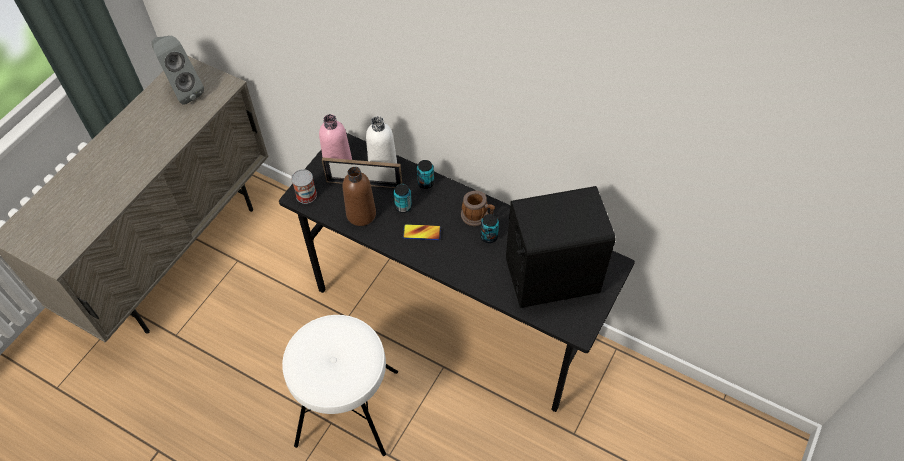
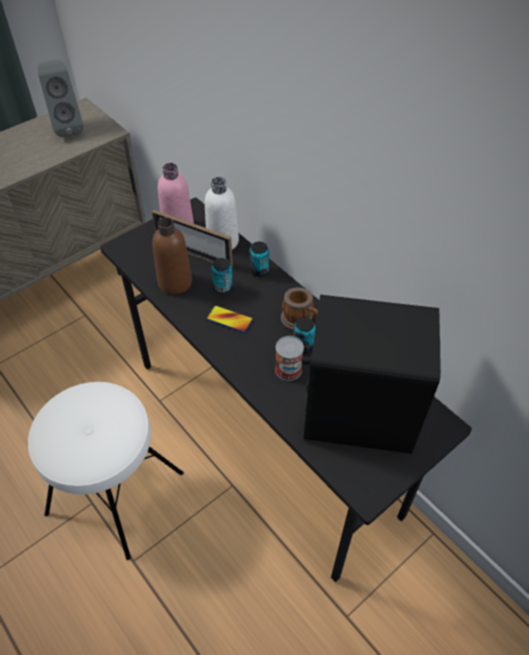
camera: 20 degrees right, 5 degrees down
(306, 195) = (130, 248): can -> can (288, 369)

